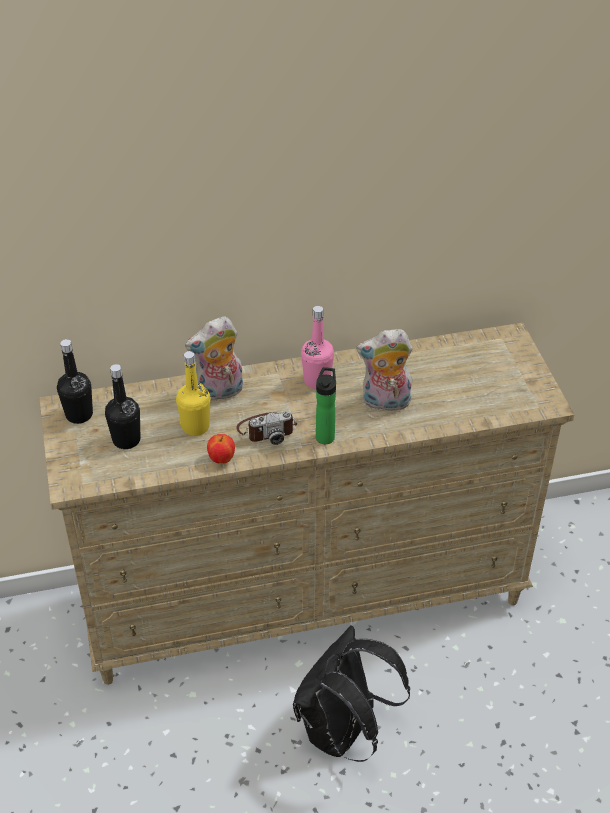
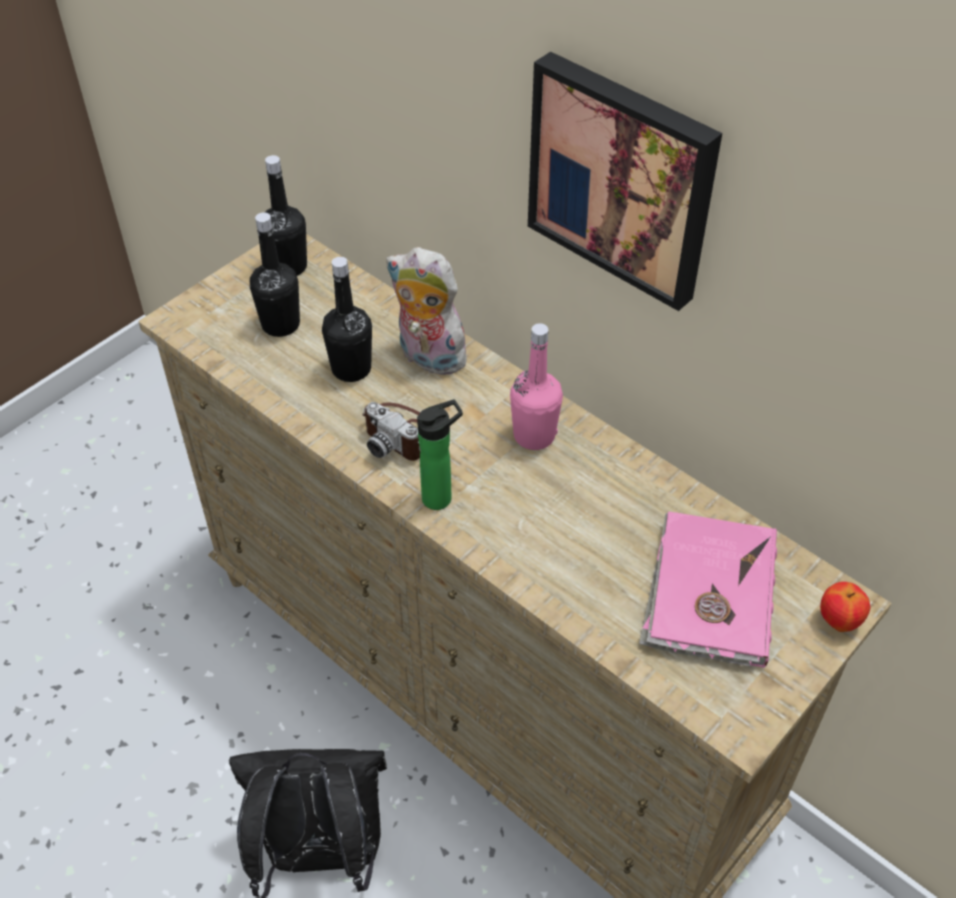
camera: 55 degrees right, 5 degrees up
(195, 426) = (351, 369): yellow bottle -> black bottle
(221, 459) = (316, 421): apple -> apple (838, 621)
(319, 202) = (623, 178): none -> picture
(385, 403) = (558, 527): plush toy -> none
(469, 374) = (709, 593): none -> pink book

